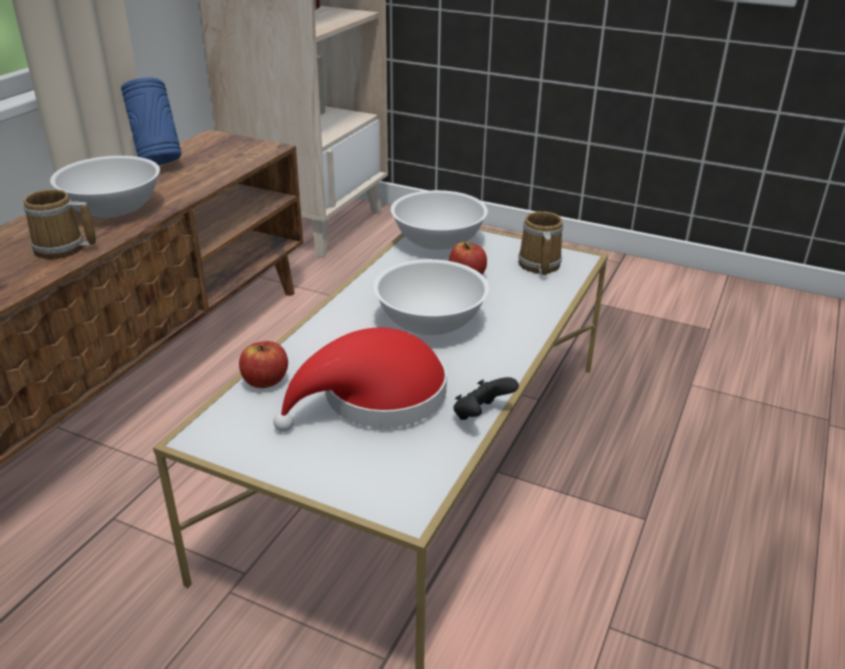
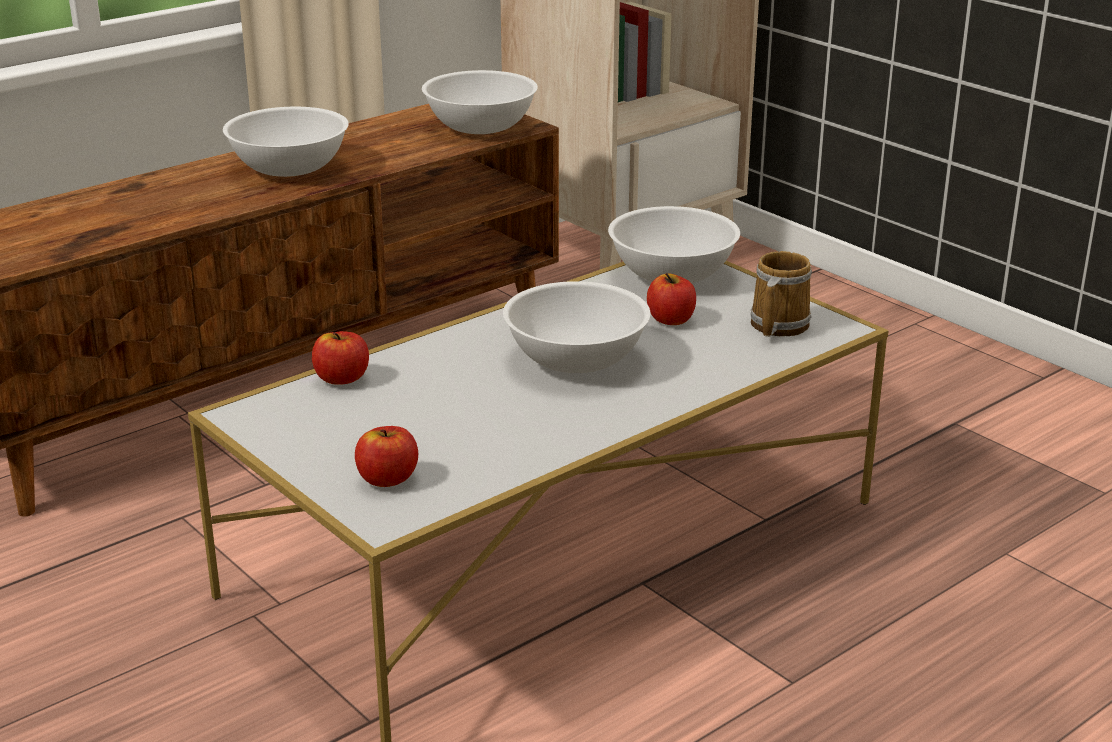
camera: 25 degrees right, 5 degrees down
(62, 249) = (207, 201): mug -> none
(158, 162) = (379, 124): blue vase -> none
(239, 153) = (480, 127): none -> white bowl
(375, 398) = (443, 419): red hat -> none
(375, 465) = (387, 479): none -> apple
(481, 415) = (543, 461): black game controller -> none

